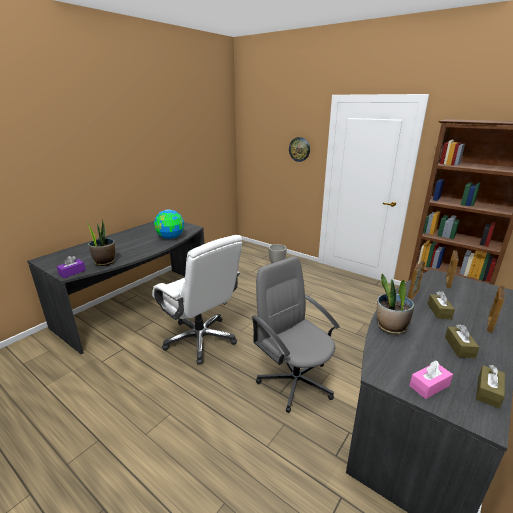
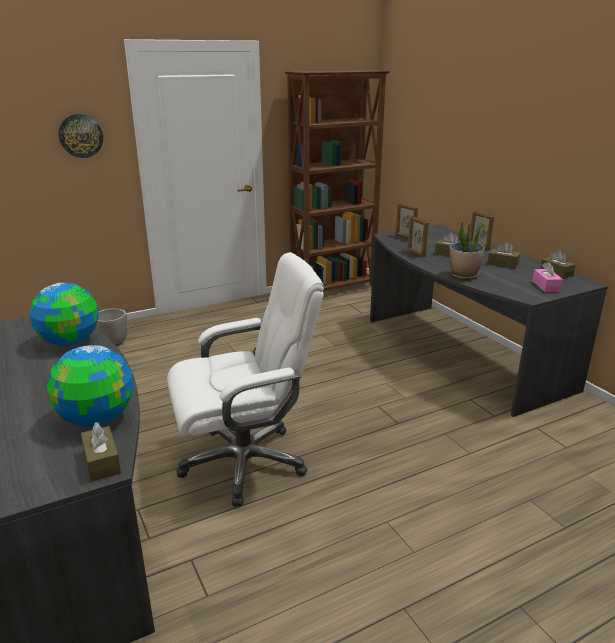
camera: 65 degrees left, 0 degrees up
(72, 272) = (102, 462): purple tissue box -> brown tissue box
(105, 262) = (97, 419): potted plant -> globe
(295, 380) = (385, 407): grey office chair -> none

